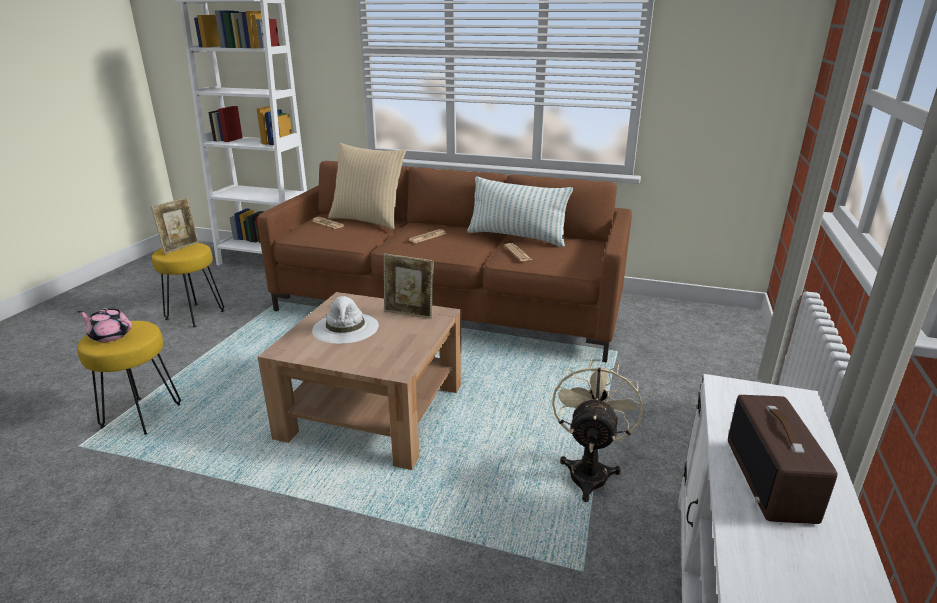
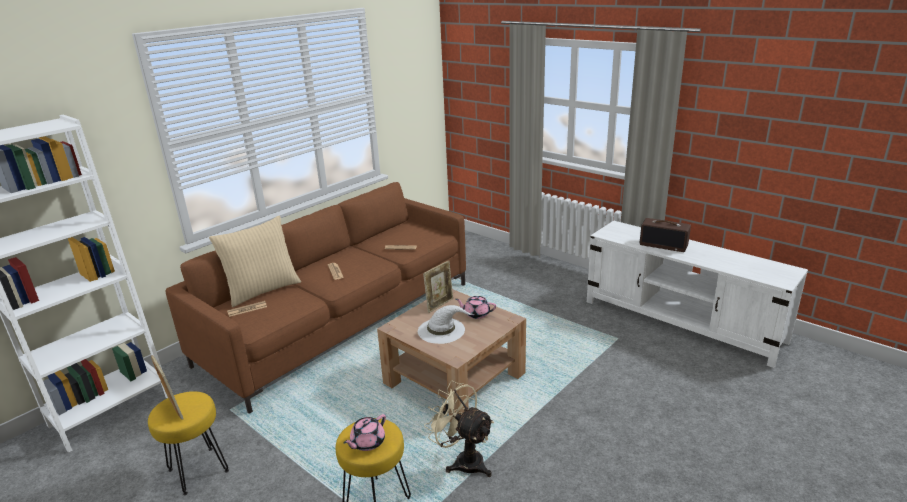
camera: 65 degrees left, 0 degrees up
(398, 342) = (476, 314): none -> pink teapot
(517, 237) = (372, 242): pillow -> none
(589, 470) = (555, 318): beige fan -> beige fan (463, 460)

